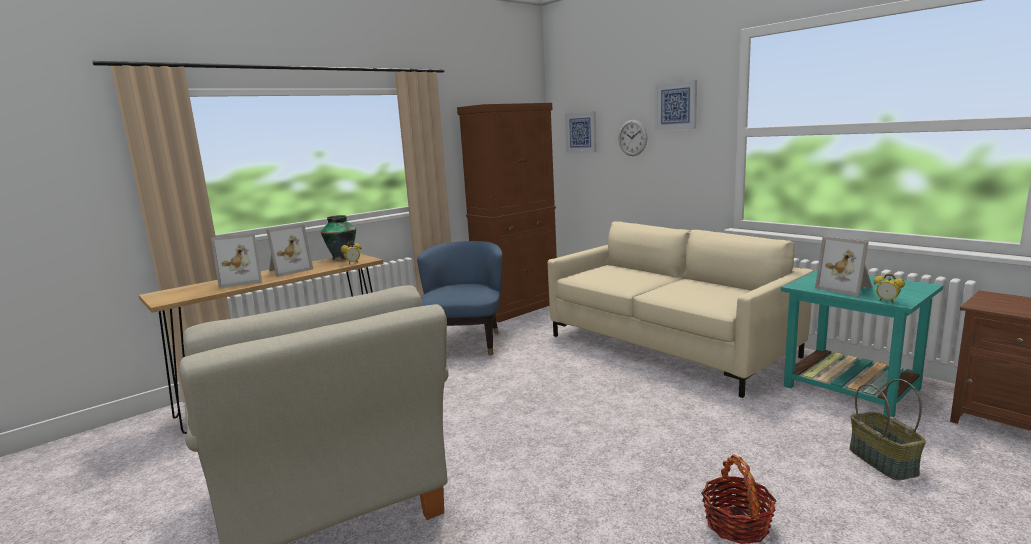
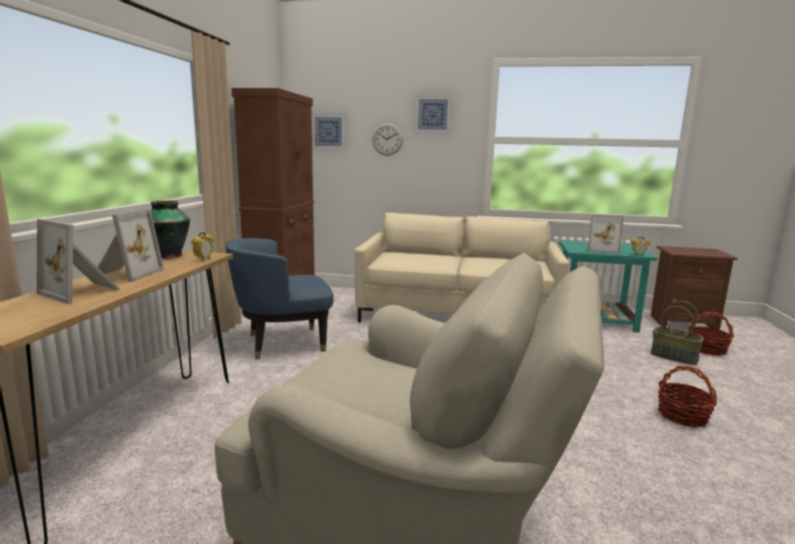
camera: 40 degrees left, 0 degrees up
(242, 281) = (82, 292): picture frame -> picture frame turned 90 degrees clockwise
(466, 343) = (284, 343): blue armchair -> blue armchair turned 75 degrees counterclockwise
(973, 469) = (707, 349): none -> basket

